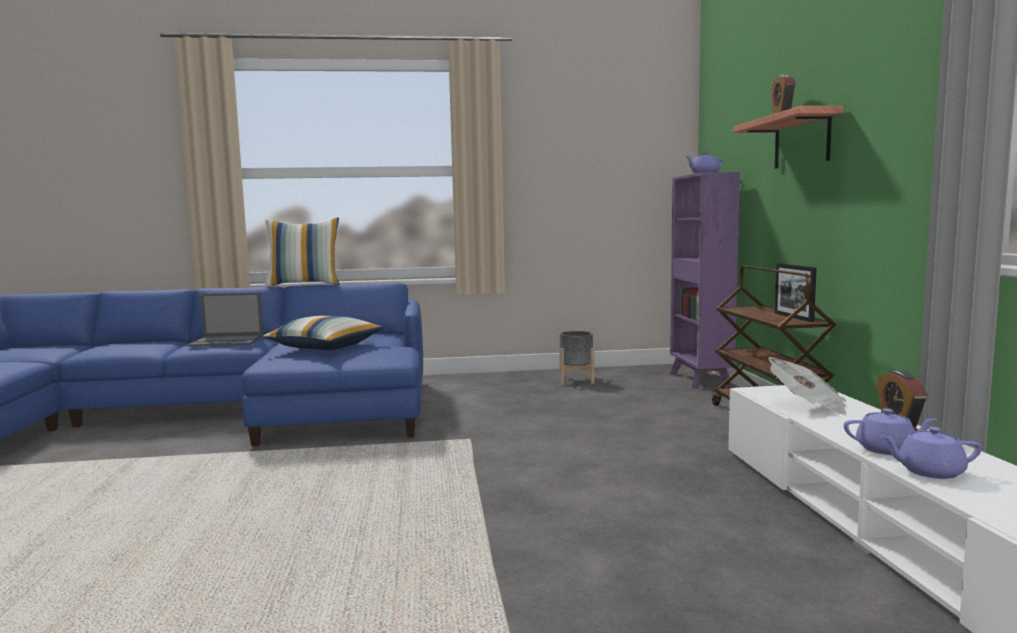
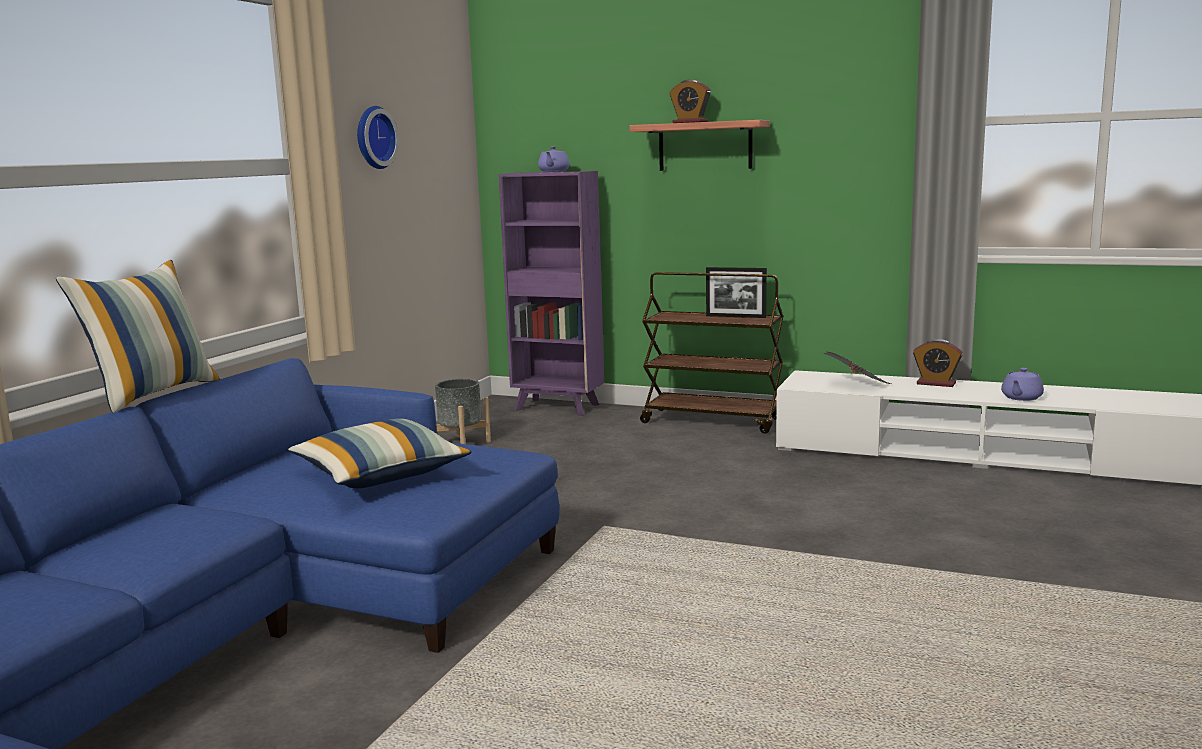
camera: 60 degrees left, 5 degrees up
(227, 341) = (169, 528): laptop -> none
(558, 152) = (373, 137): none -> wall clock
(887, 449) = (973, 394): purple teapot -> none

